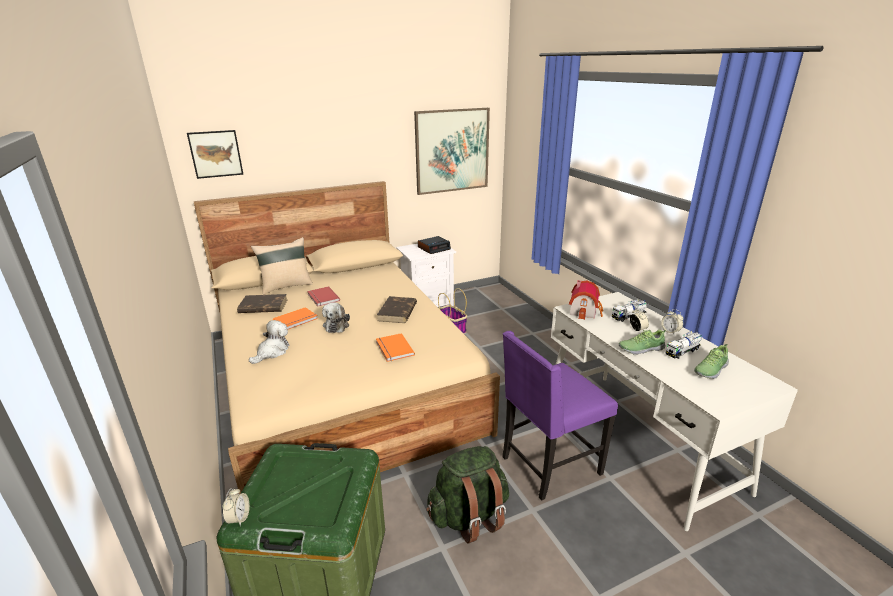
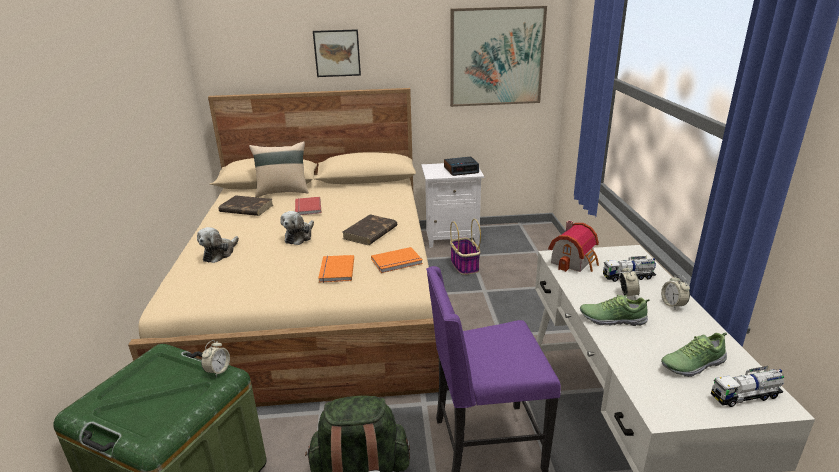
camera: 20 degrees right, 0 degrees up
(216, 154) = (233, 48): picture -> picture (337, 53)
(238, 518) = (78, 406): alarm clock -> alarm clock (218, 370)
(272, 352) = (220, 254): plush toy -> plush toy turned 150 degrees clockwise
(296, 320) = (265, 226): orange book -> orange book (397, 262)
(682, 351) = (669, 333): toy truck -> toy truck (745, 396)

